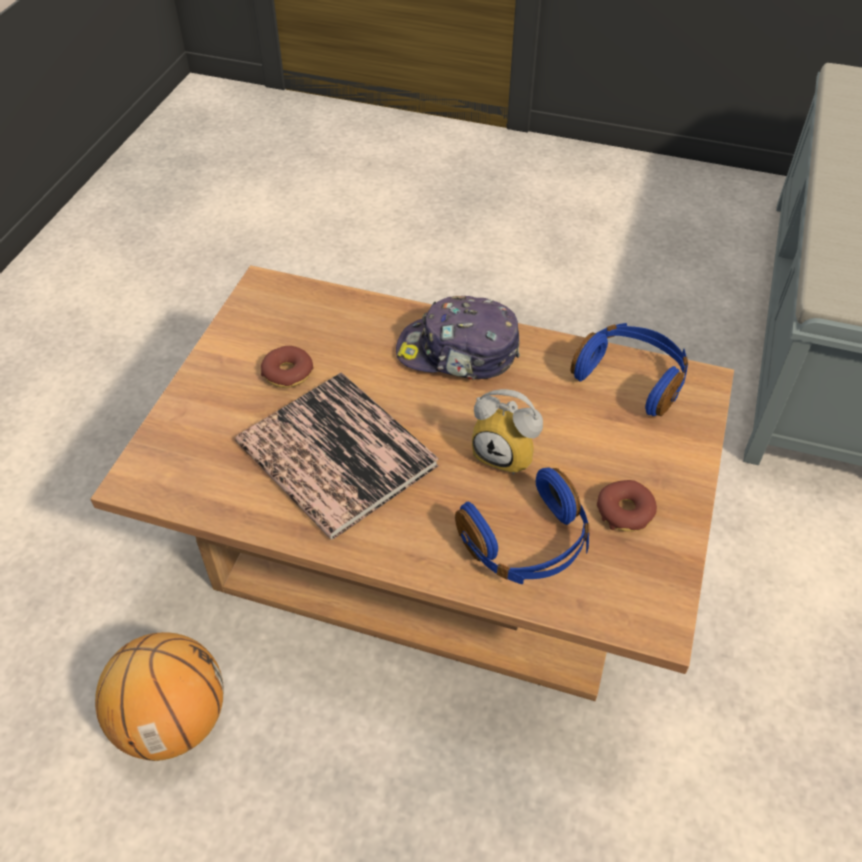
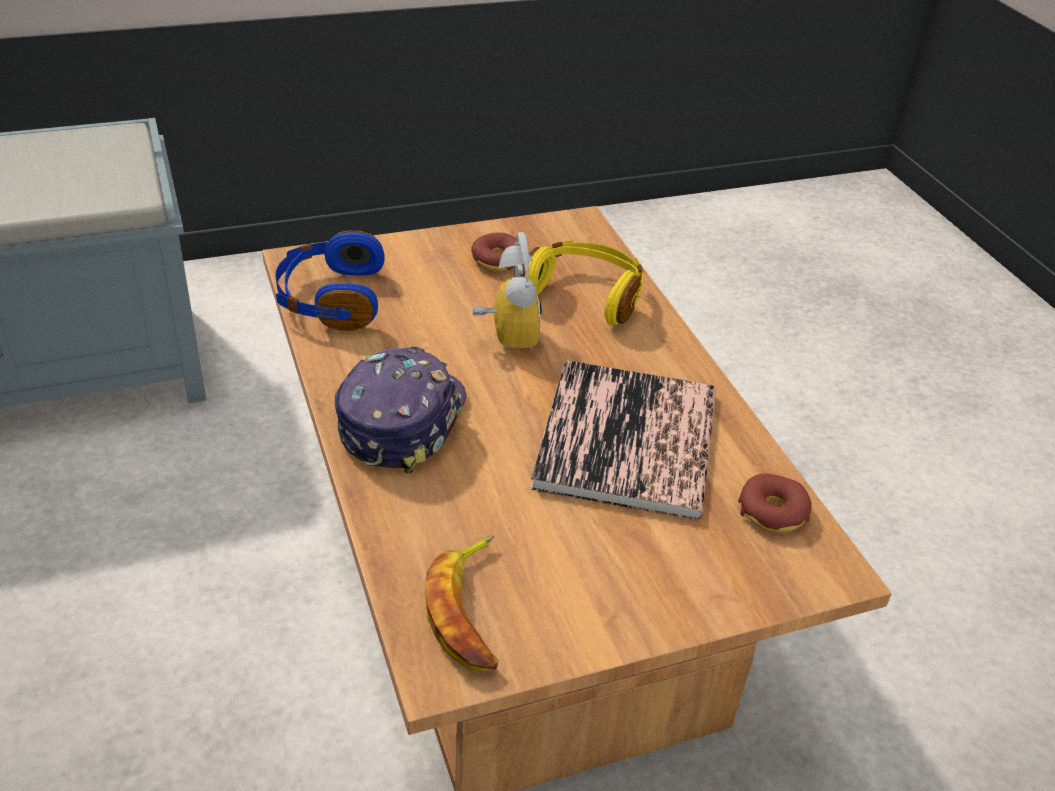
camera: 130 degrees left, 10 degrees down
(173, 719) = (863, 658): basketball -> none
(284, 311) = (470, 611): none -> banana
(288, 373) = (567, 540): donut -> donut (772, 511)
(458, 353) = (401, 420): cap -> cap turned 135 degrees counterclockwise
(527, 543) = (585, 295): blue headphones -> yellow headphones

